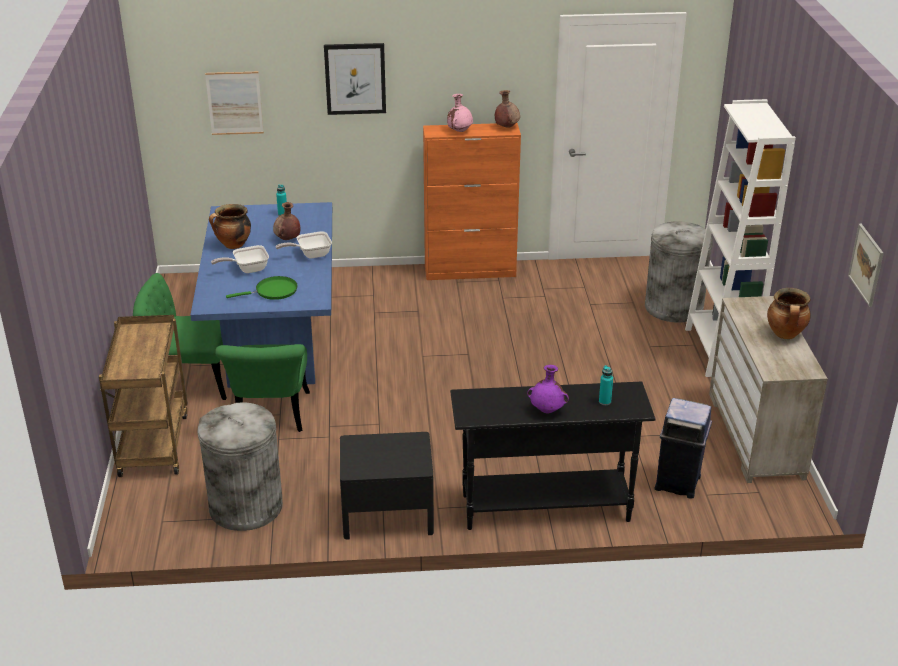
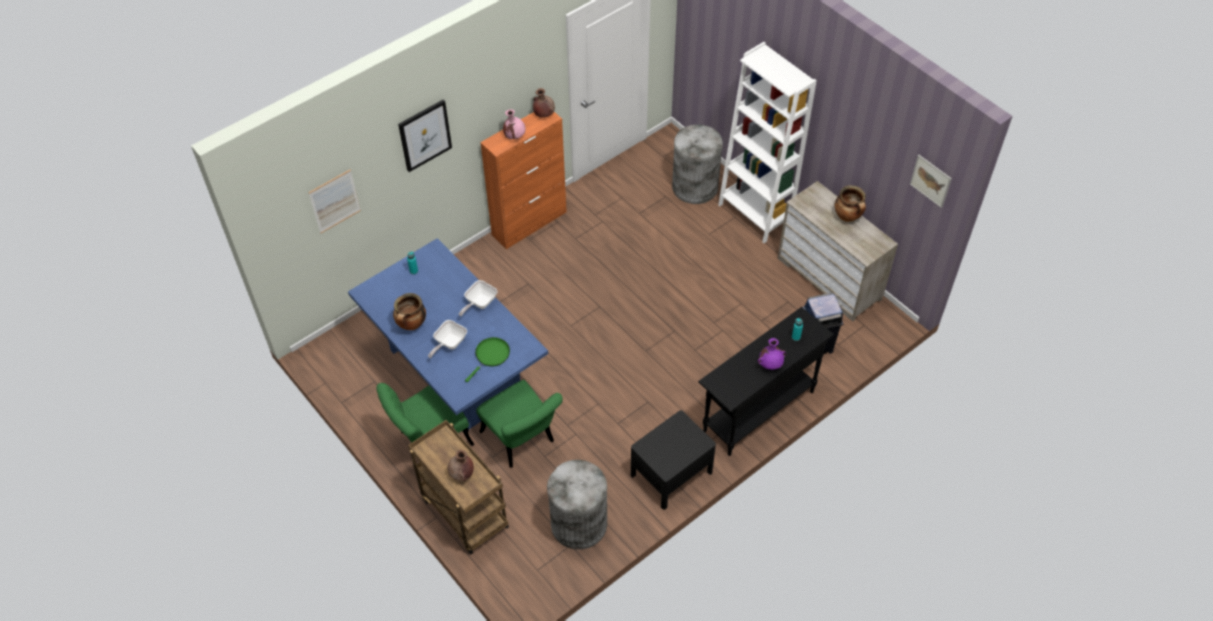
camera: 35 degrees left, 20 degrees up
(287, 239) = (446, 297): brown vase -> brown vase (462, 474)

